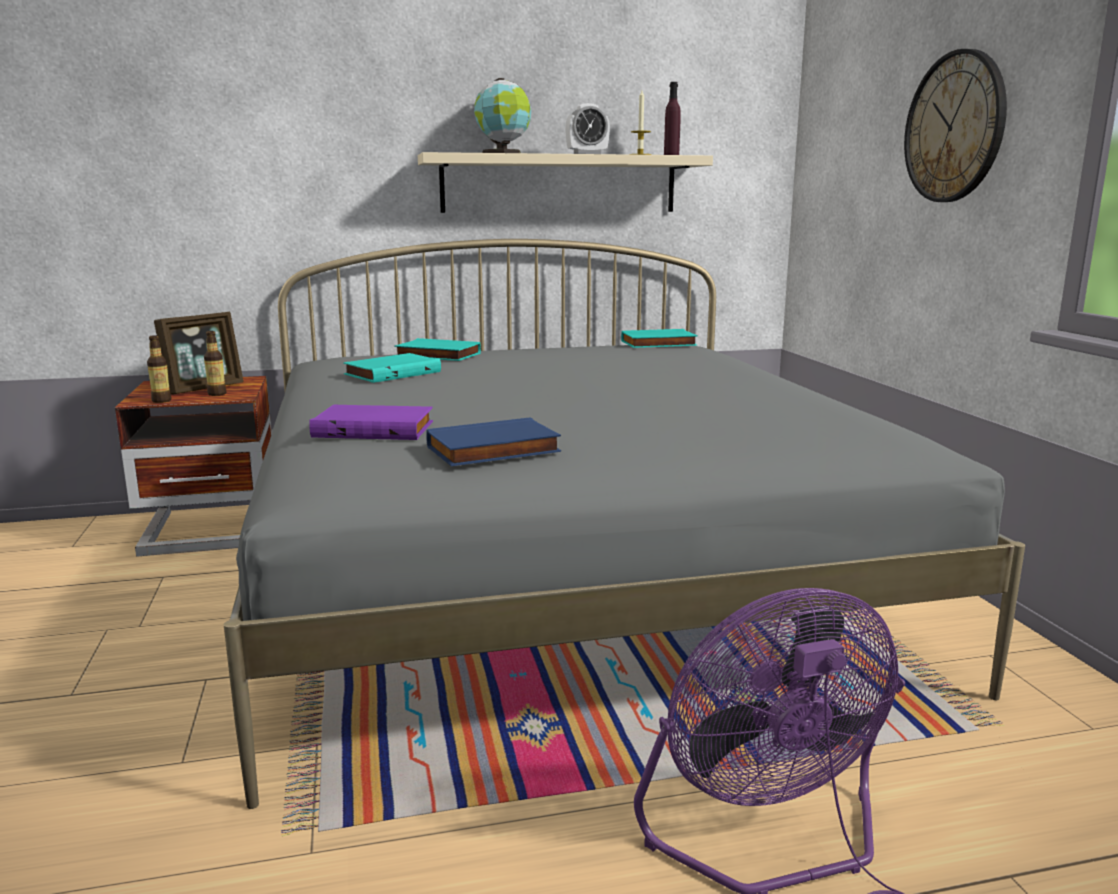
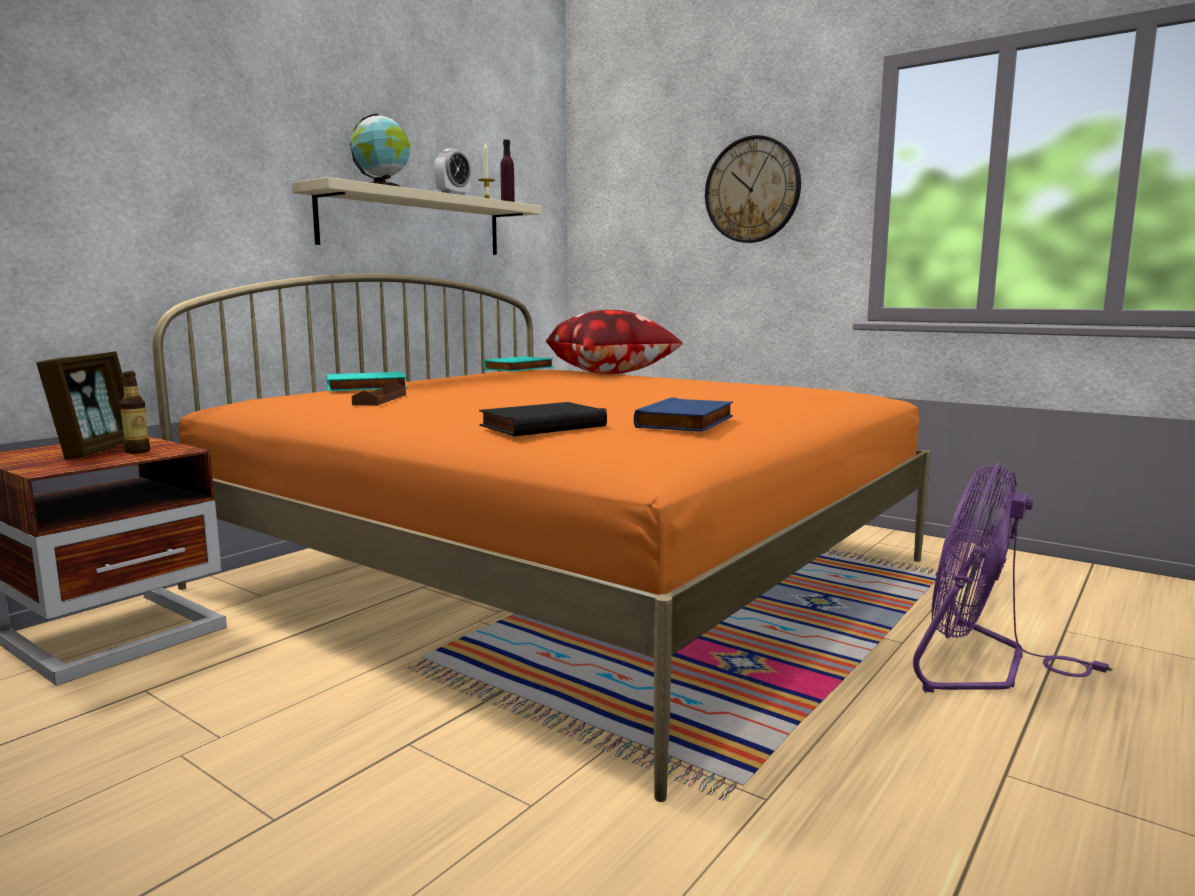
camera: 40 degrees left, 5 degrees down
(161, 401) = (80, 465): bottle -> none
(375, 429) = (542, 426): purple book -> black book
(392, 373) = (380, 399): turquoise book -> brown tray
(563, 577) = (567, 573): grey bed -> orange bed
(726, 363) = (613, 373): none -> pillow

